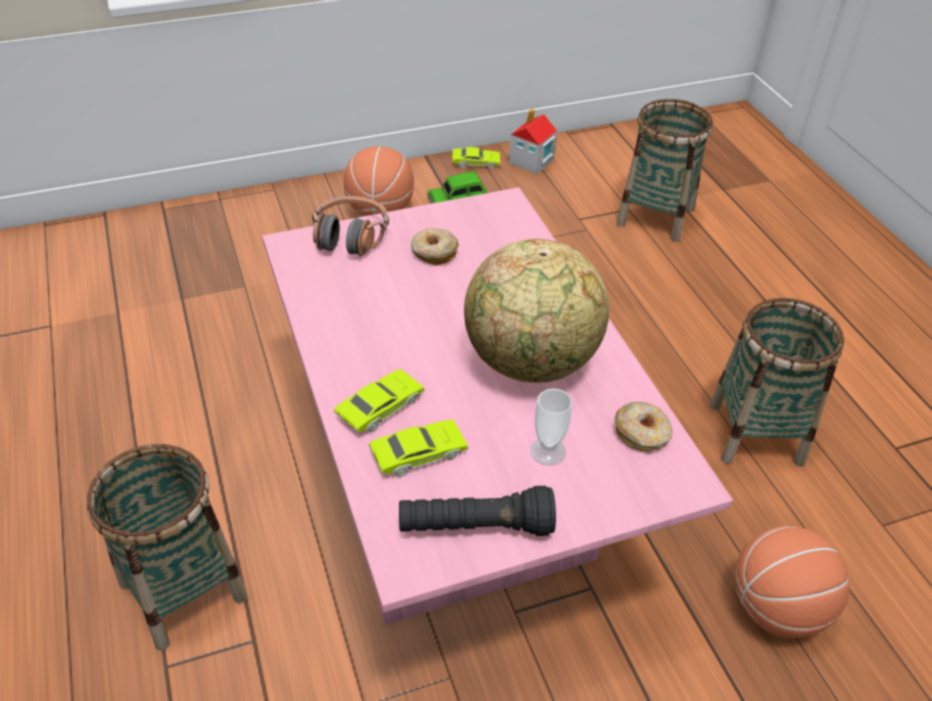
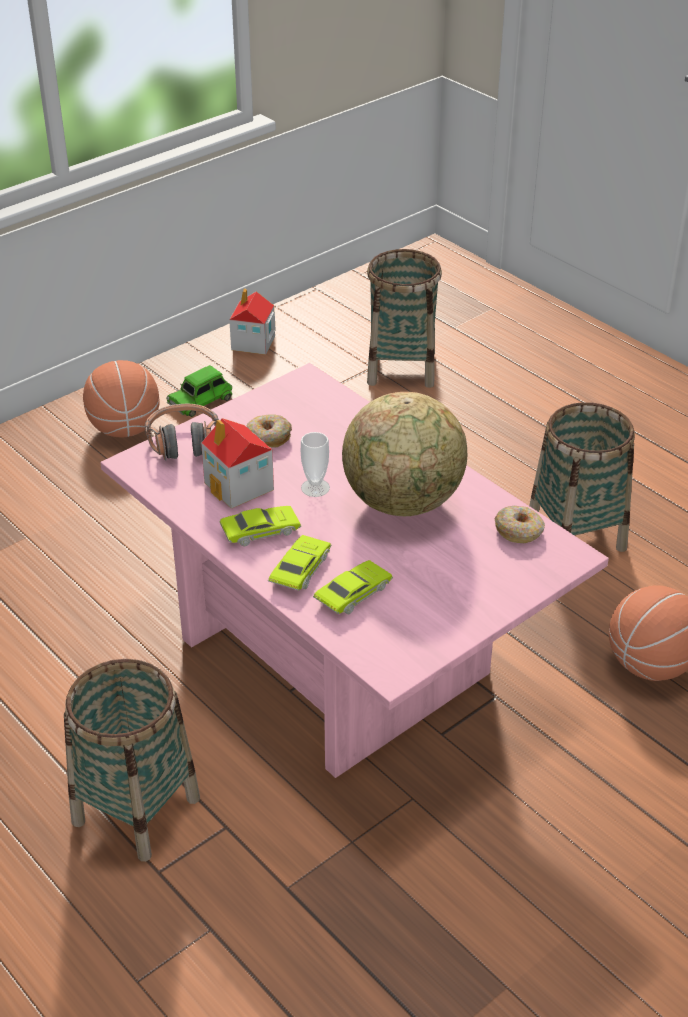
camera: 20 degrees left, 5 degrees down
(375, 297) = (239, 486): none -> toy house
(475, 527) = (429, 631): black flashlight -> none
(476, 162) = (197, 357): green toy car -> green toy car (260, 531)
(548, 451) = (454, 563): cup -> cup (315, 488)

